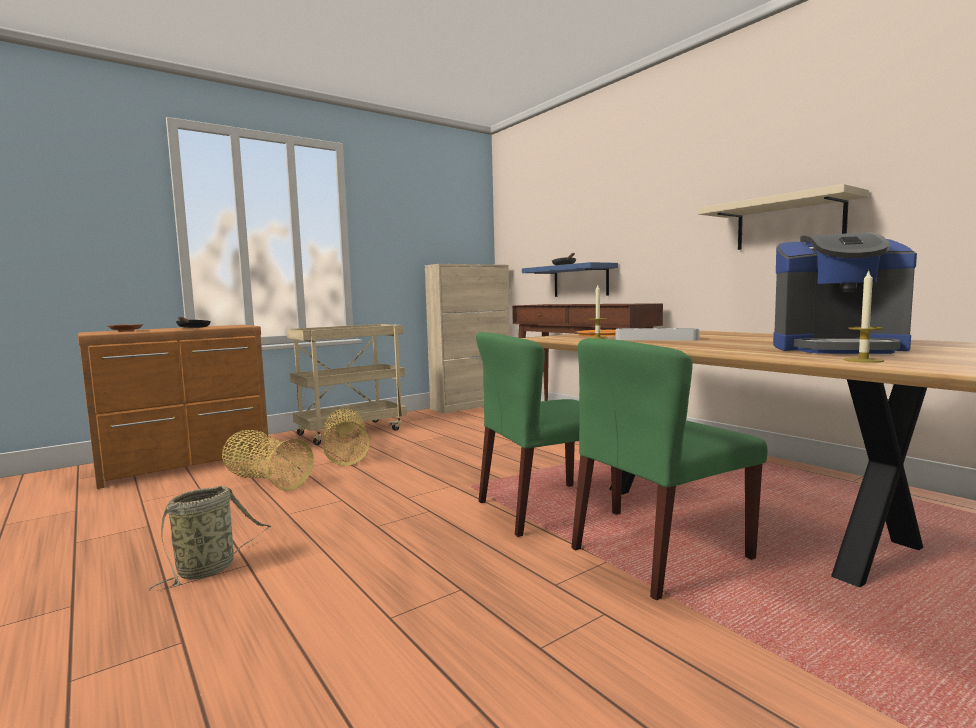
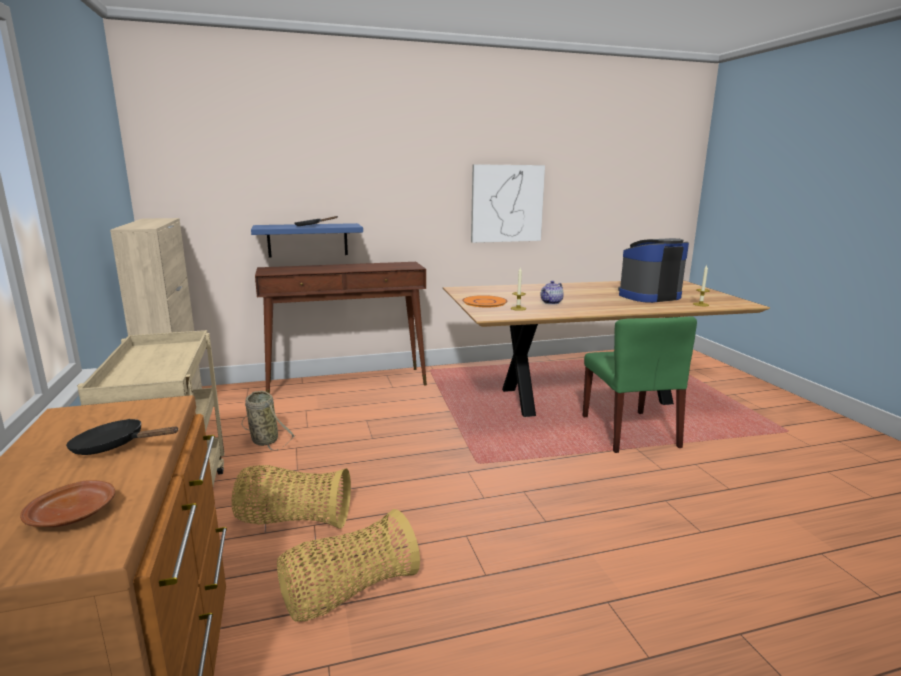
camera: 70 degrees left, 10 degrees up
(210, 569) = (612, 628): basket -> basket (263, 439)
(546, 508) = (545, 445): green chair -> none
(656, 339) = (551, 302): grey tray -> teapot
(789, 223) = (507, 203): beige shelf -> picture
(837, 348) = (648, 296): coffee machine -> coffee machine turned 150 degrees counterclockwise

